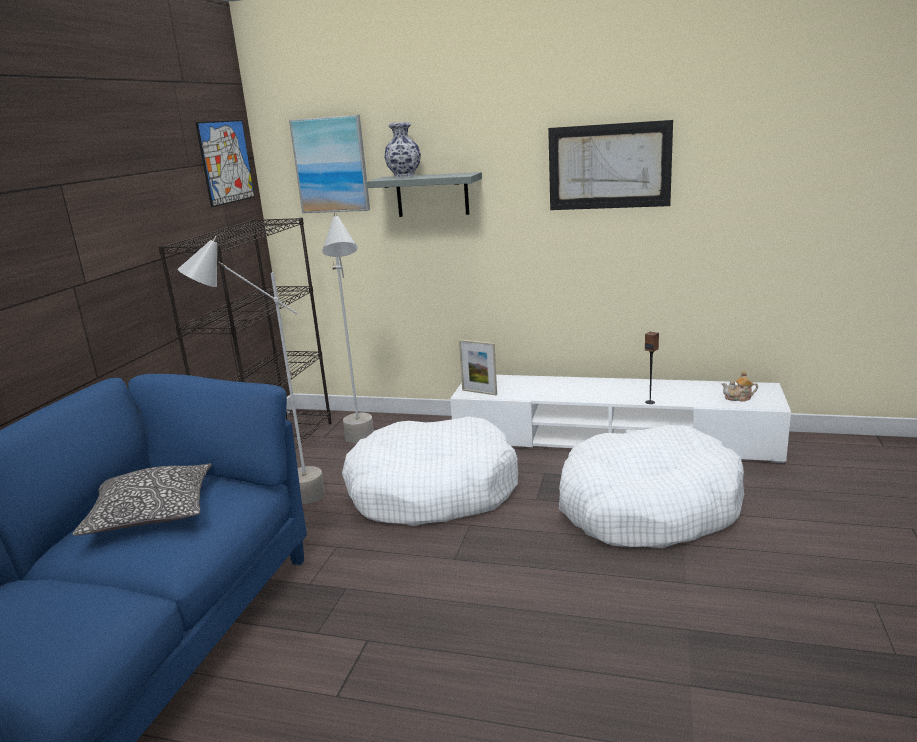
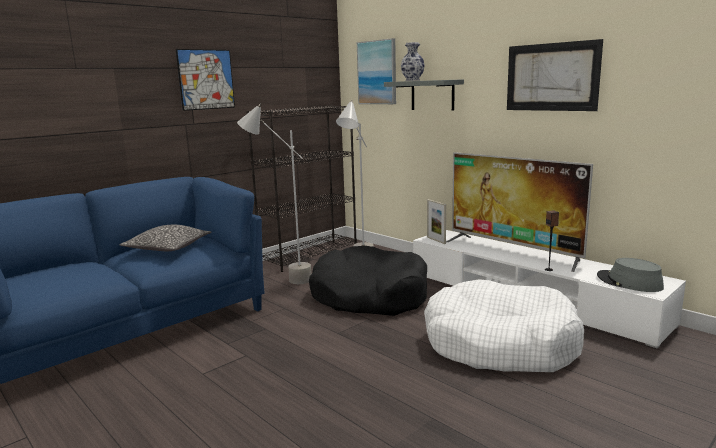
camera: 30 degrees right, 5 degrees down
(226, 162) = (313, 67): picture -> picture (206, 79)
(432, 491) = (369, 296): white dog bed -> black dog bed
(584, 386) = (513, 251): none -> television
(738, 398) = (629, 282): teapot -> grey hat

